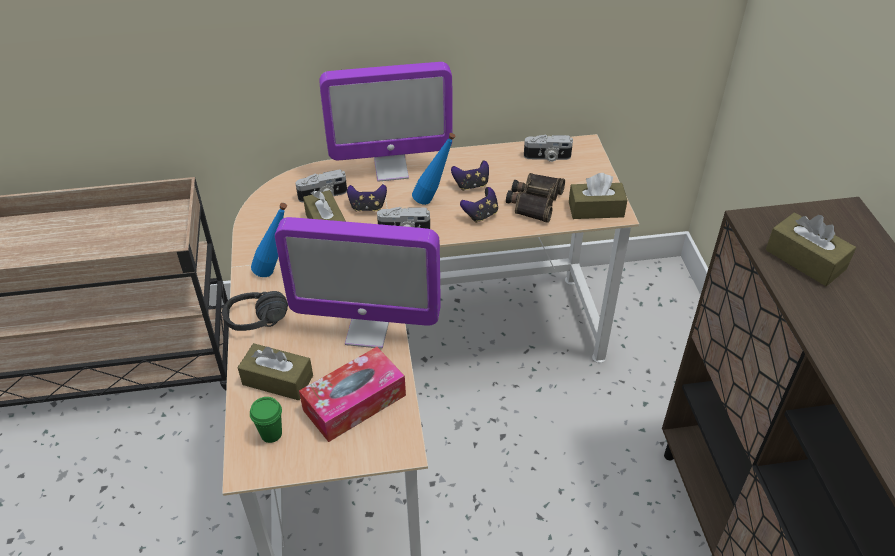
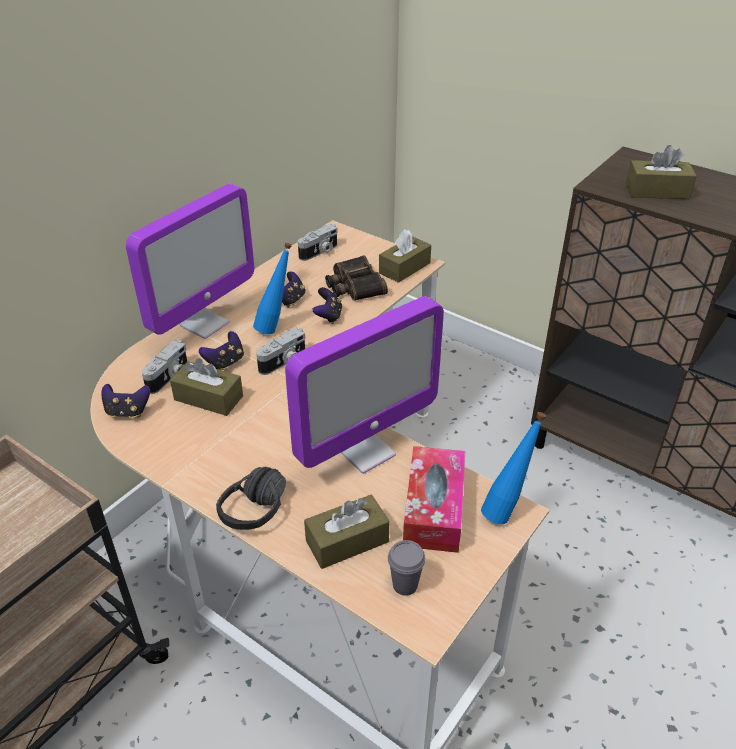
camera: 45 degrees left, 5 degrees down
(271, 434) = (405, 585): green cup -> grey cup
(272, 205) = (127, 412): none -> game controller
(275, 272) = (215, 462): blue bottle -> blue bottle (506, 510)

